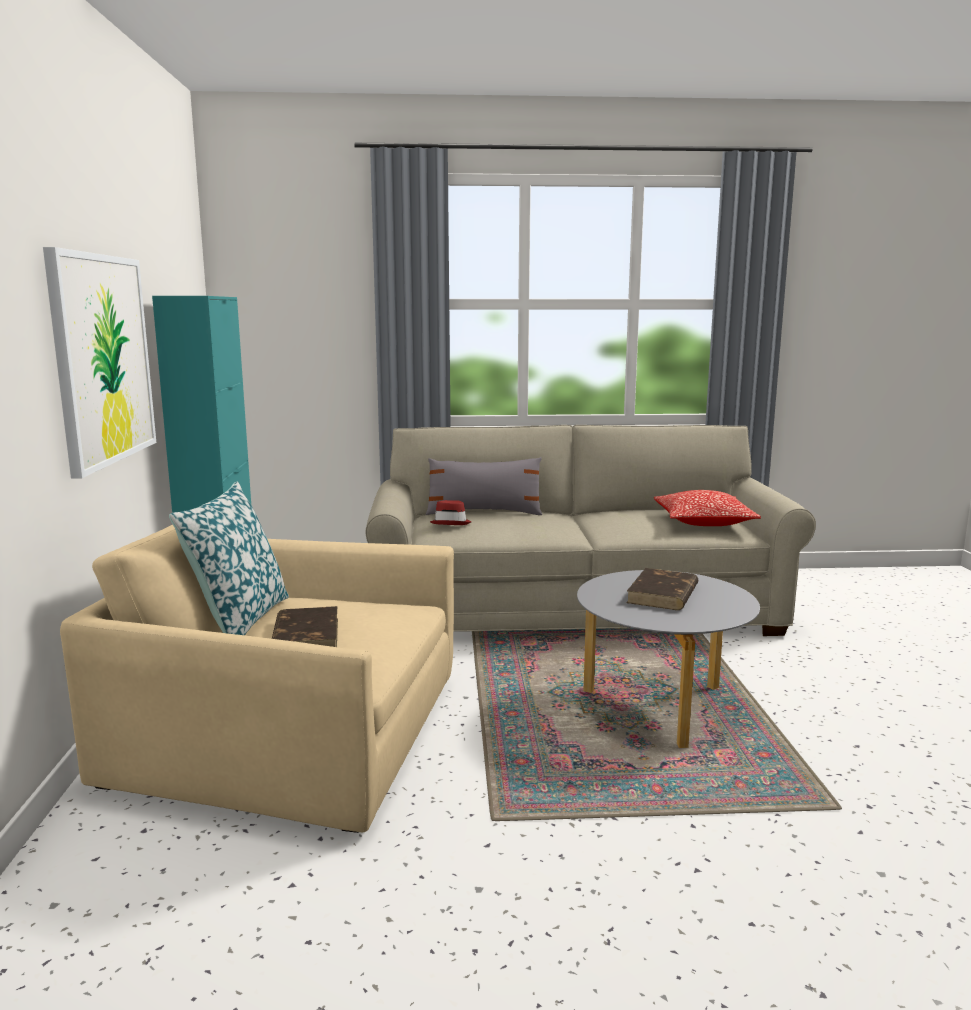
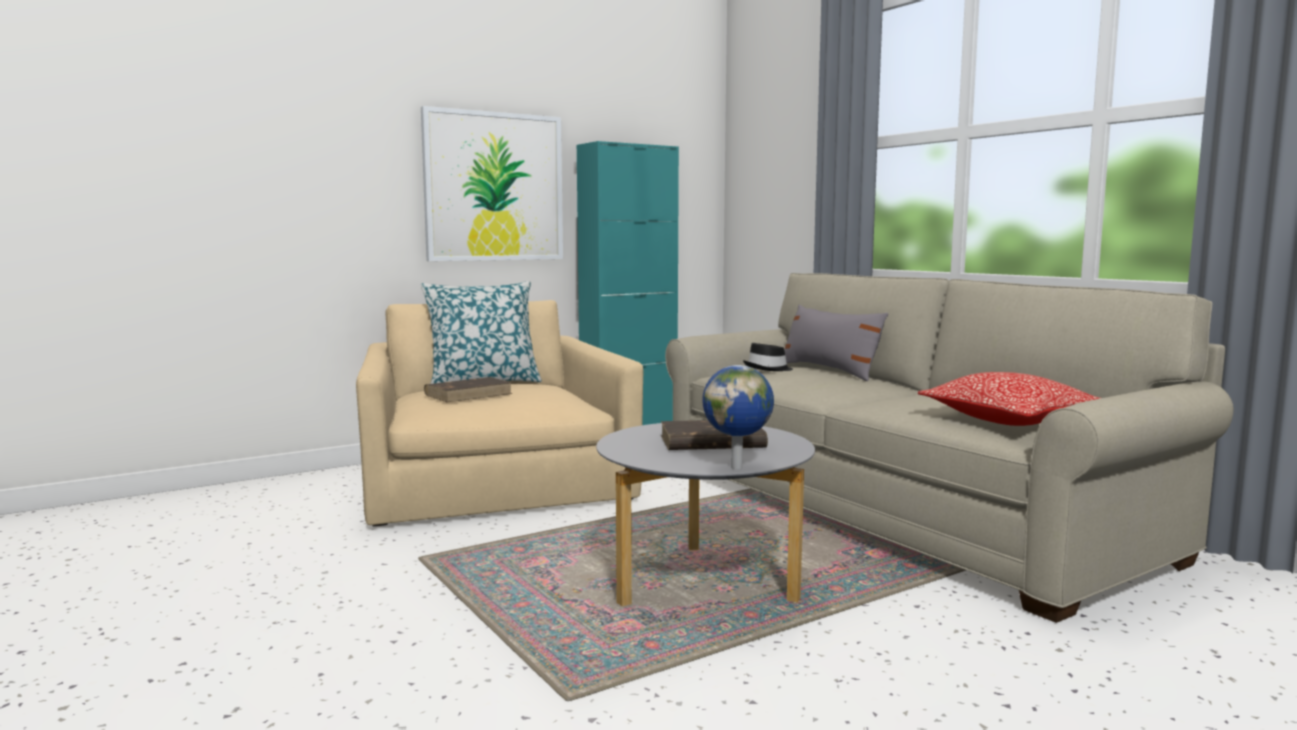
camera: 60 degrees right, 5 degrees down
(451, 523) = (768, 369): red hat -> black hat
(744, 603) = (738, 467): none -> globe

